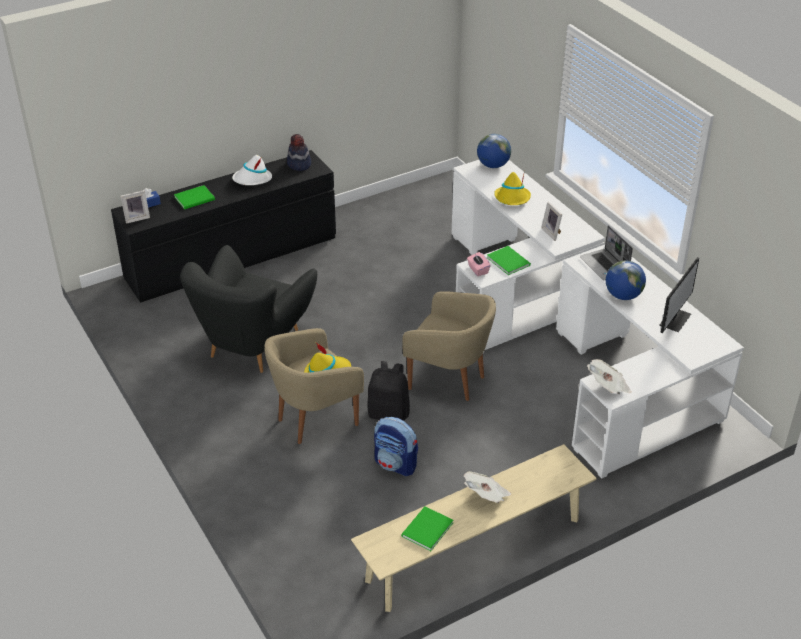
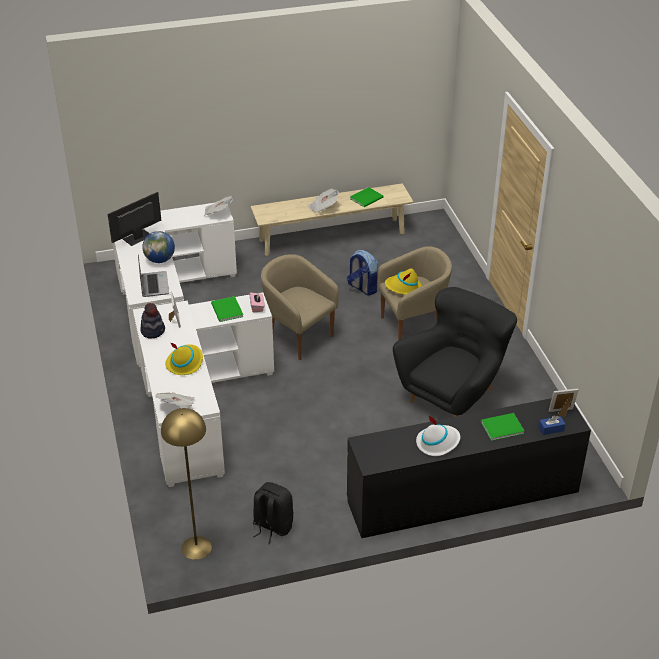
camera: 165 degrees left, 0 degrees up
(299, 164) = (382, 454): hat -> hat (153, 330)
(389, 413) = (355, 321): black backpack -> black backpack (272, 527)
(445, 190) = (196, 547): none -> yellow floor lamp
(493, 165) = (177, 406): globe -> newspaper

